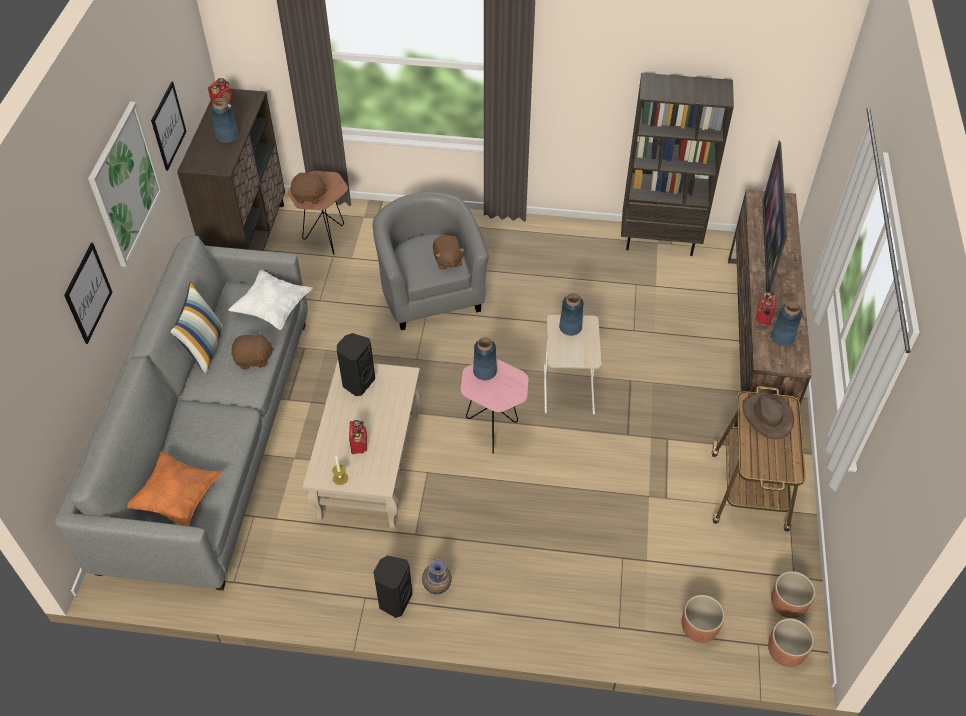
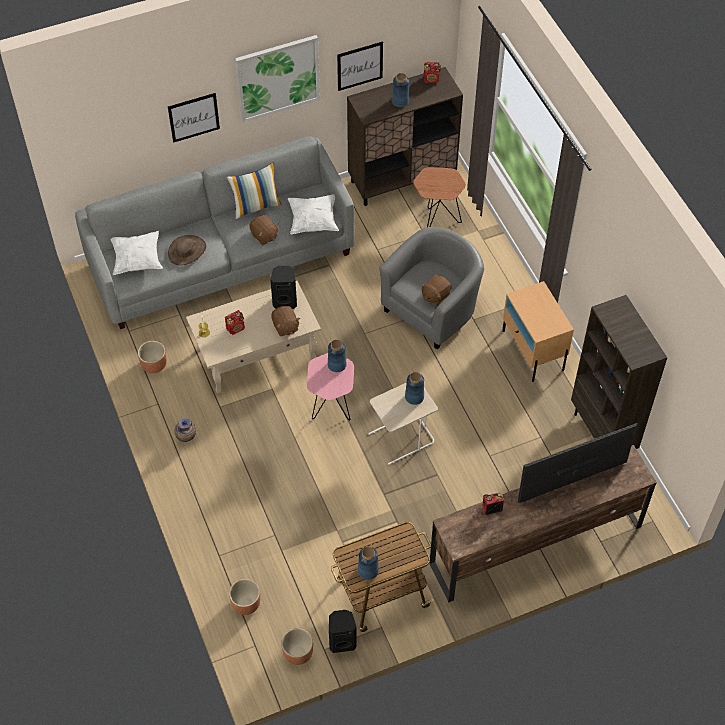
camera: 60 degrees right, 5 degrees up
(177, 498) = (137, 260): orange pillow -> white pillow
(309, 196) = (428, 182): brown plush toy -> brown plush toy (285, 327)
(394, 600) = (165, 420): black speaker -> black speaker (342, 641)
(534, 244) = (533, 350): none -> beige nightstand
(767, 416) = (398, 547): brown hat -> brown hat (187, 251)
(782, 337) = (479, 528): blue vase -> blue vase (368, 570)
(785, 652) = (258, 665): brown planter -> brown planter (154, 365)

